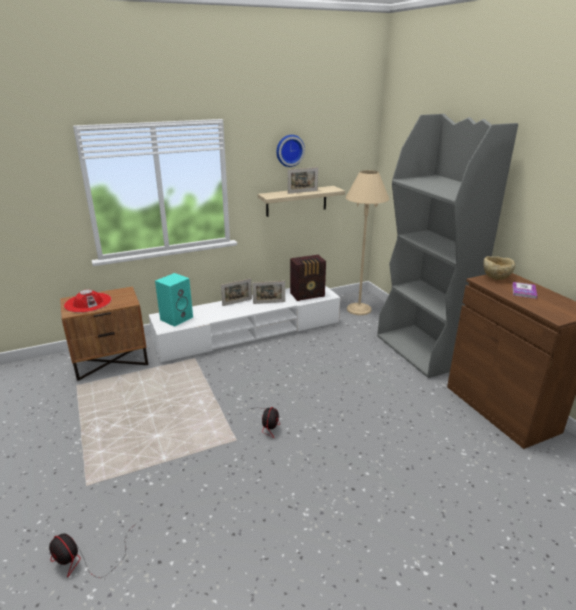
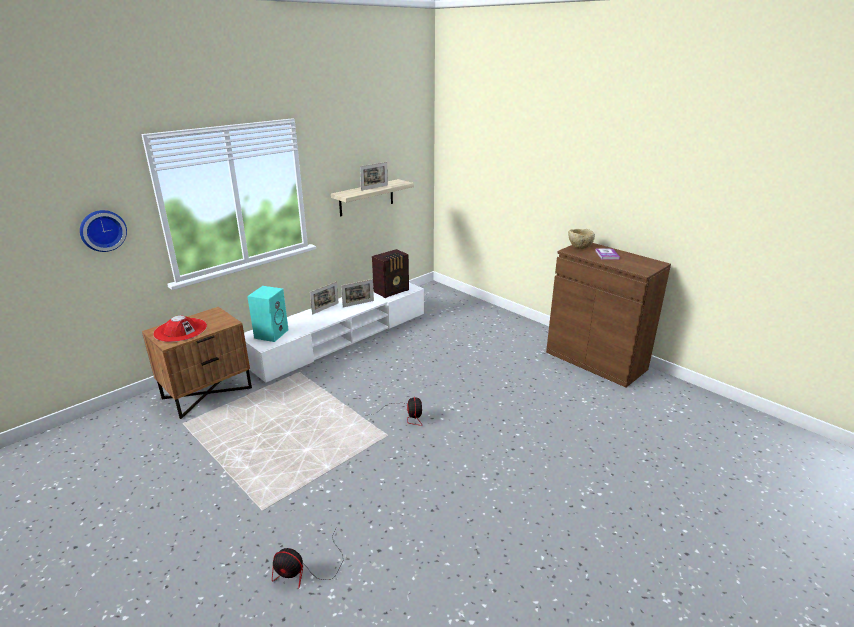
camera: 20 degrees left, 0 degrees up
(289, 150) = (357, 146): wall clock -> wall clock (102, 230)
(359, 309) = (435, 299): beige floor lamp -> none
(421, 351) = (510, 326): grey bookcase -> none

